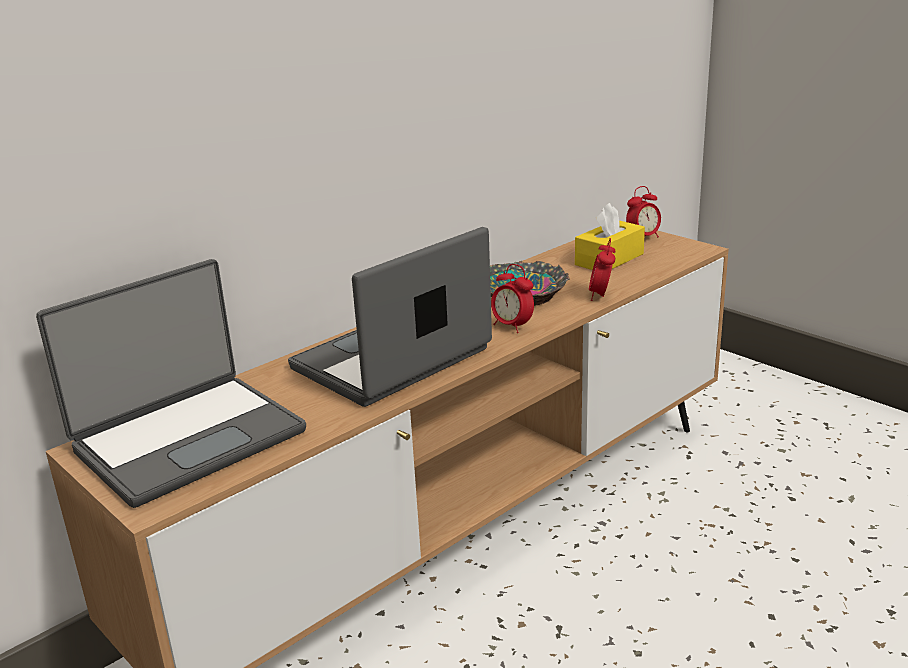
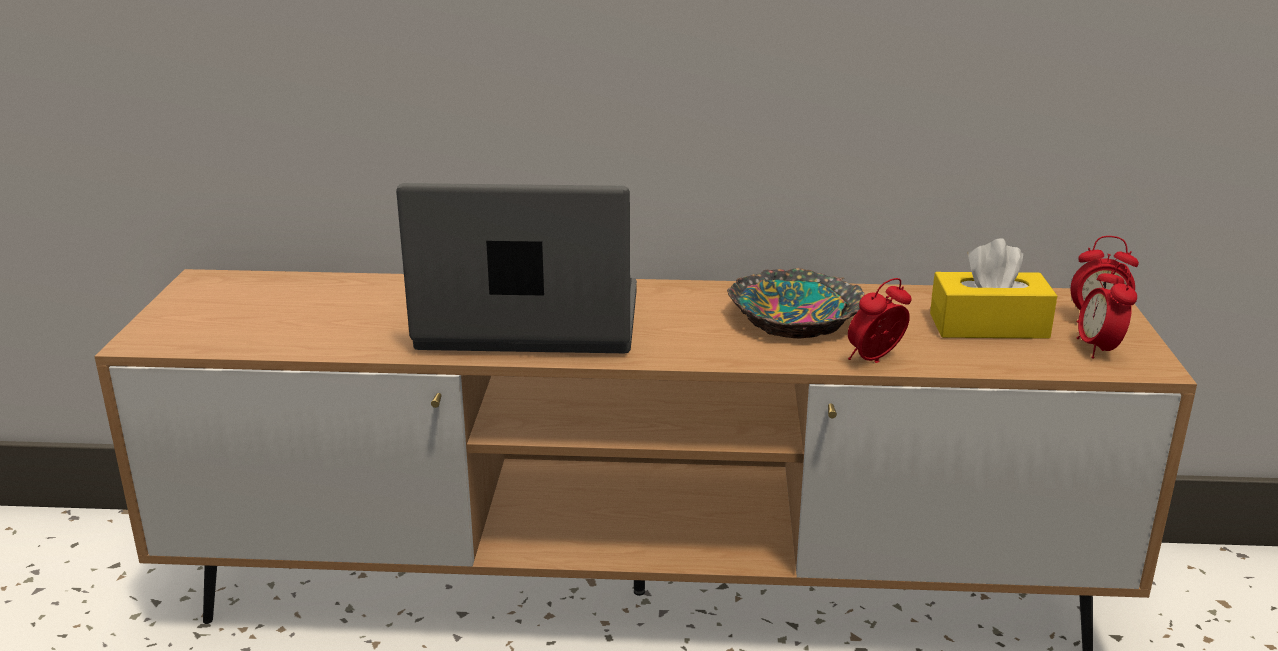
camera: 45 degrees right, 0 degrees up
(188, 439) = (262, 307): laptop -> none
(512, 326) = (704, 345): alarm clock -> alarm clock (1098, 349)

